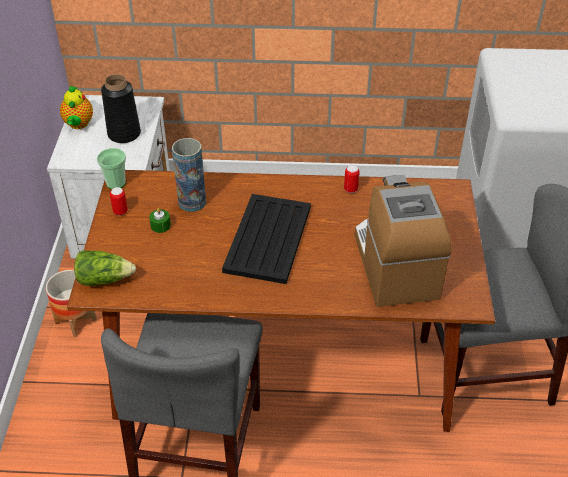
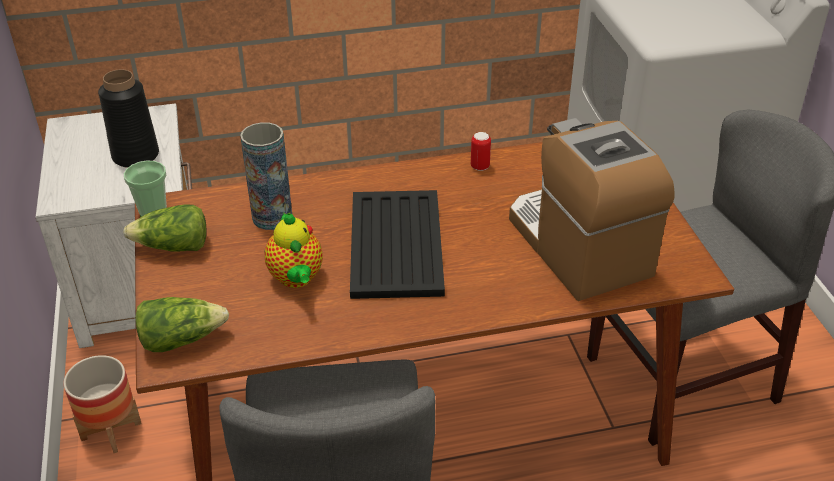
camera: 15 degrees left, 5 degrees down
(78, 125) = (65, 154): teapot -> teapot (296, 279)
(120, 212) = (173, 247): can -> lettuce
(160, 225) = (238, 254): green candle -> none

